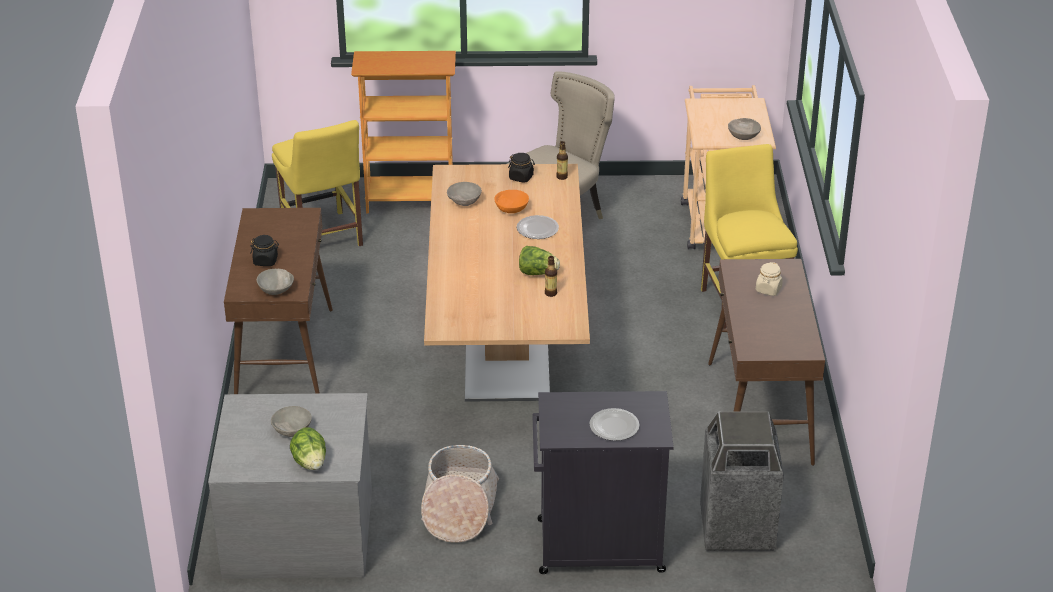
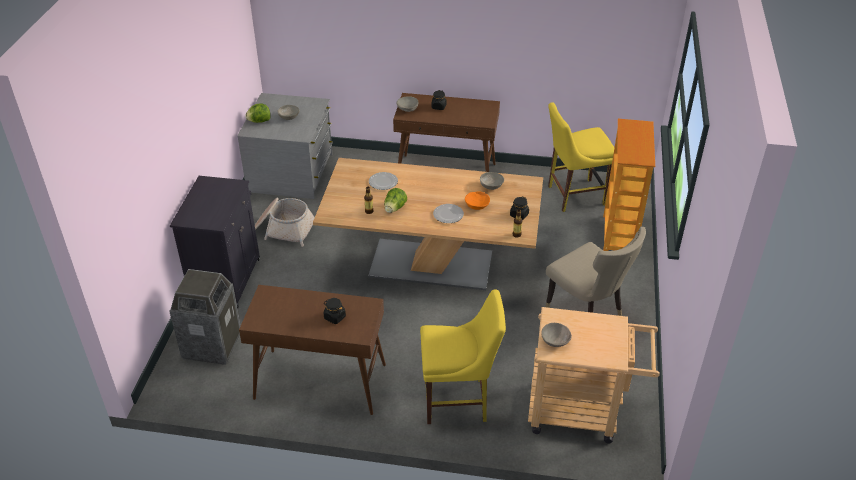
camera: 100 degrees right, 5 degrees up
(613, 426) = (201, 204): plate -> plate (383, 182)
(768, 289) = (334, 317): beige jar -> black jar

